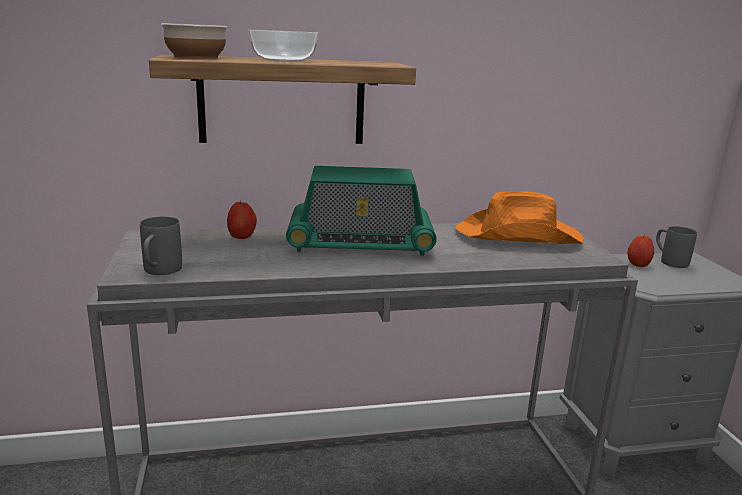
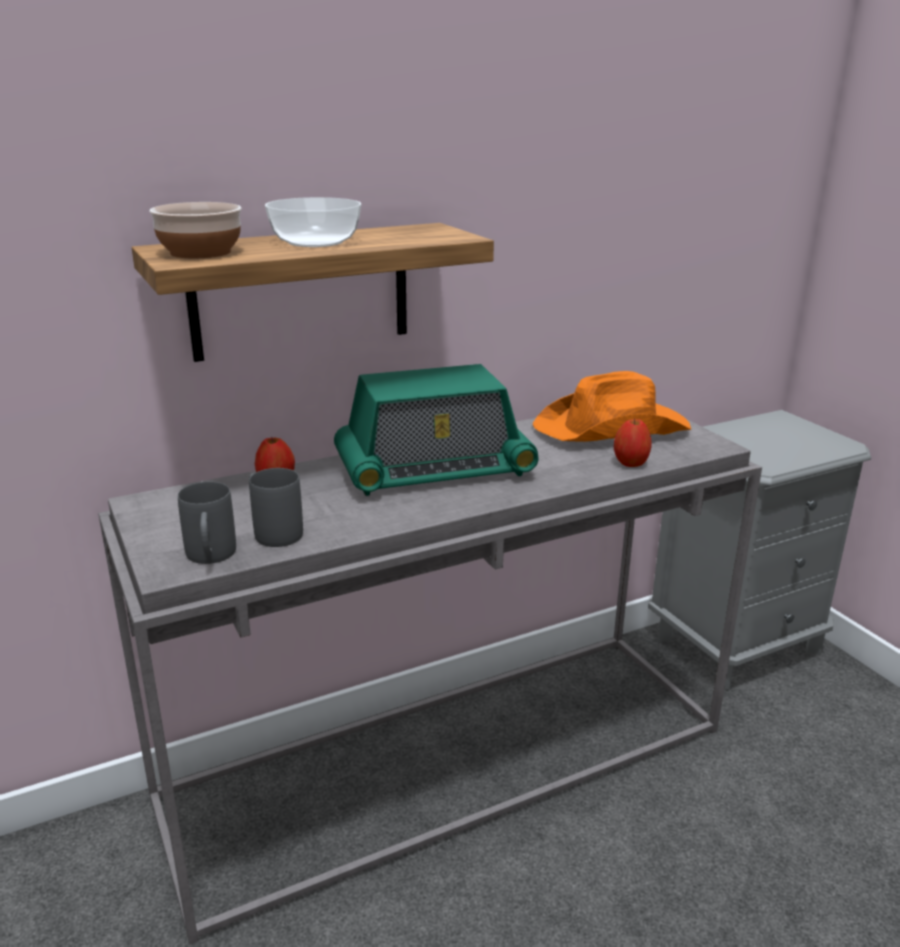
camera: 15 degrees left, 5 degrees up
(638, 264) = (733, 437): apple -> apple (631, 463)
(669, 261) = (763, 427): grey mug -> grey mug (272, 531)

